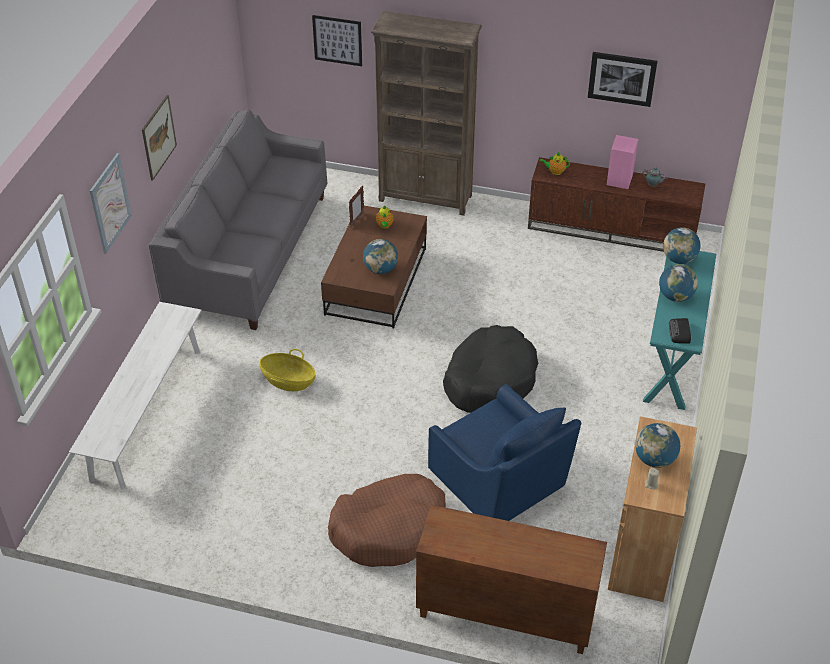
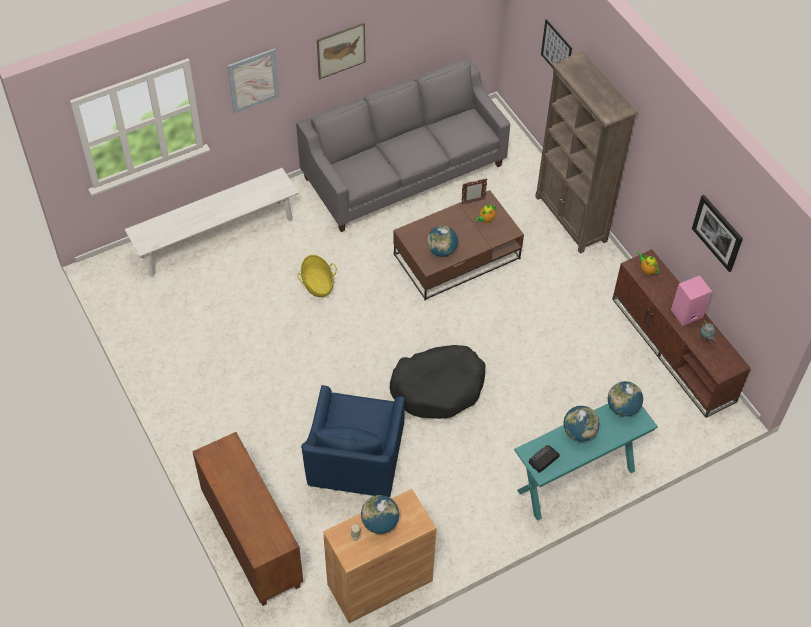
camera: 45 degrees right, 10 degrees up
(389, 529) = (256, 430): brown dog bed -> none

